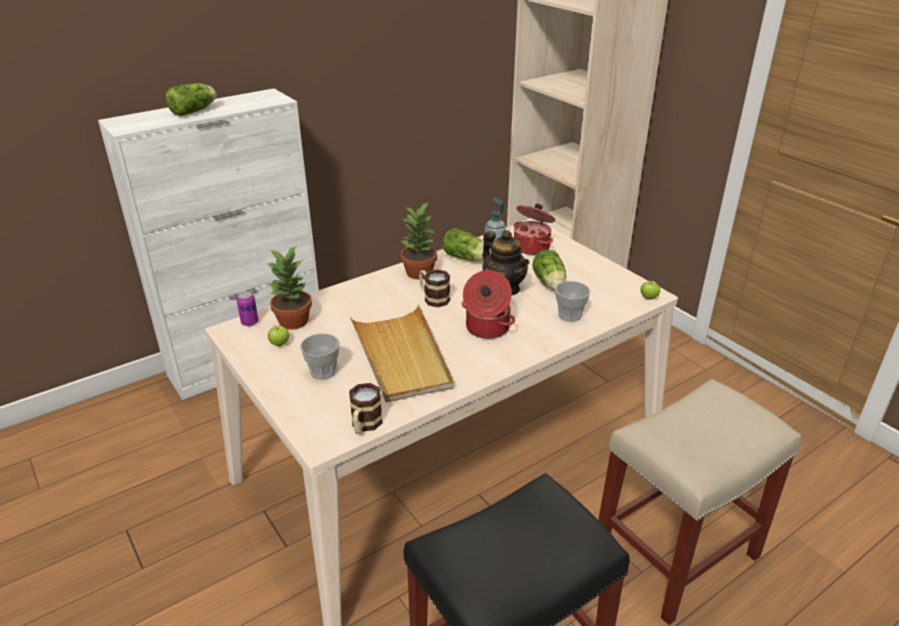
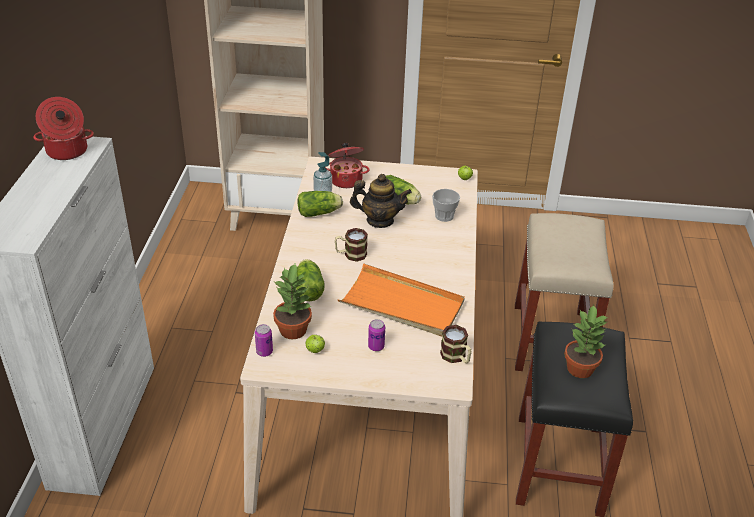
camera: 50 degrees left, 5 degrees up
(195, 111) = (44, 191): lettuce -> lettuce (308, 288)
(323, 371) = (376, 346): cup -> can
(401, 356) = (402, 304): beige tray -> orange tray
(420, 273) = (310, 242): potted plant -> potted plant (580, 368)
(486, 328) = (416, 254): cooking pot -> cooking pot (67, 151)

